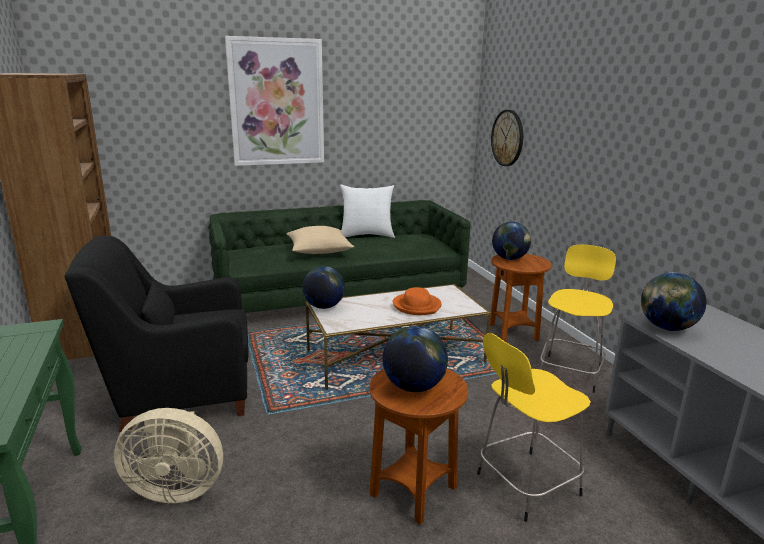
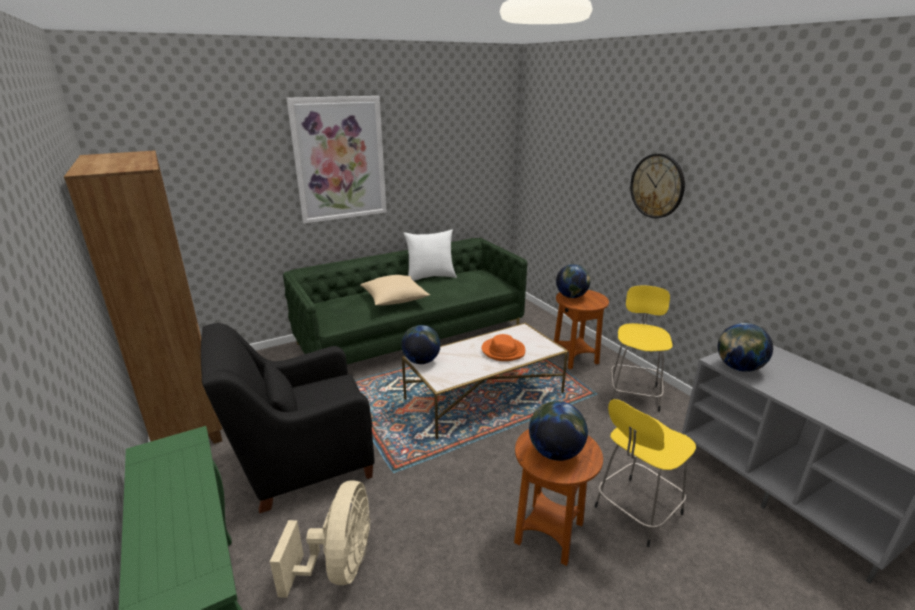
camera: 10 degrees left, 5 degrees up
(176, 488) = (339, 566): beige fan -> beige fan turned 75 degrees counterclockwise
(507, 138) = (552, 181): wall clock -> wall clock (657, 186)

